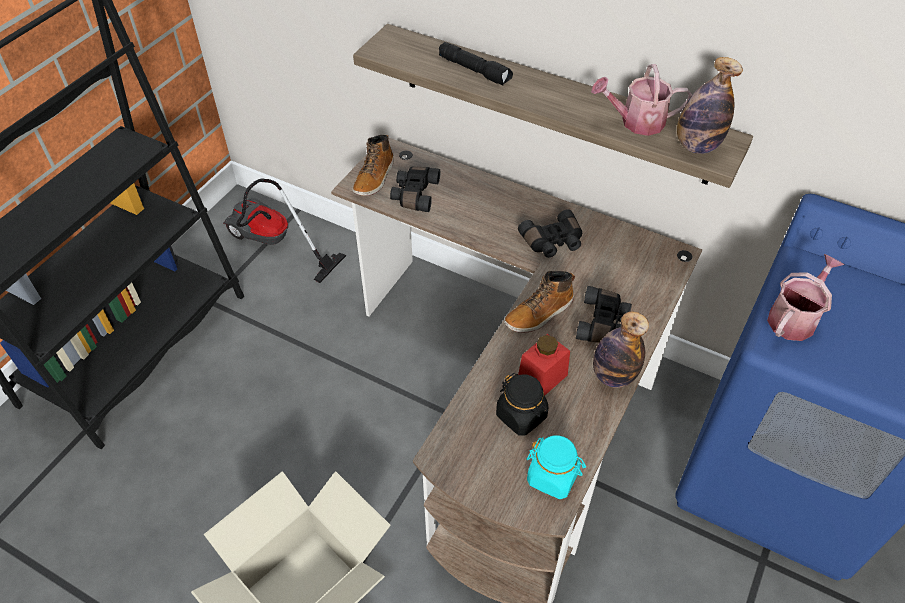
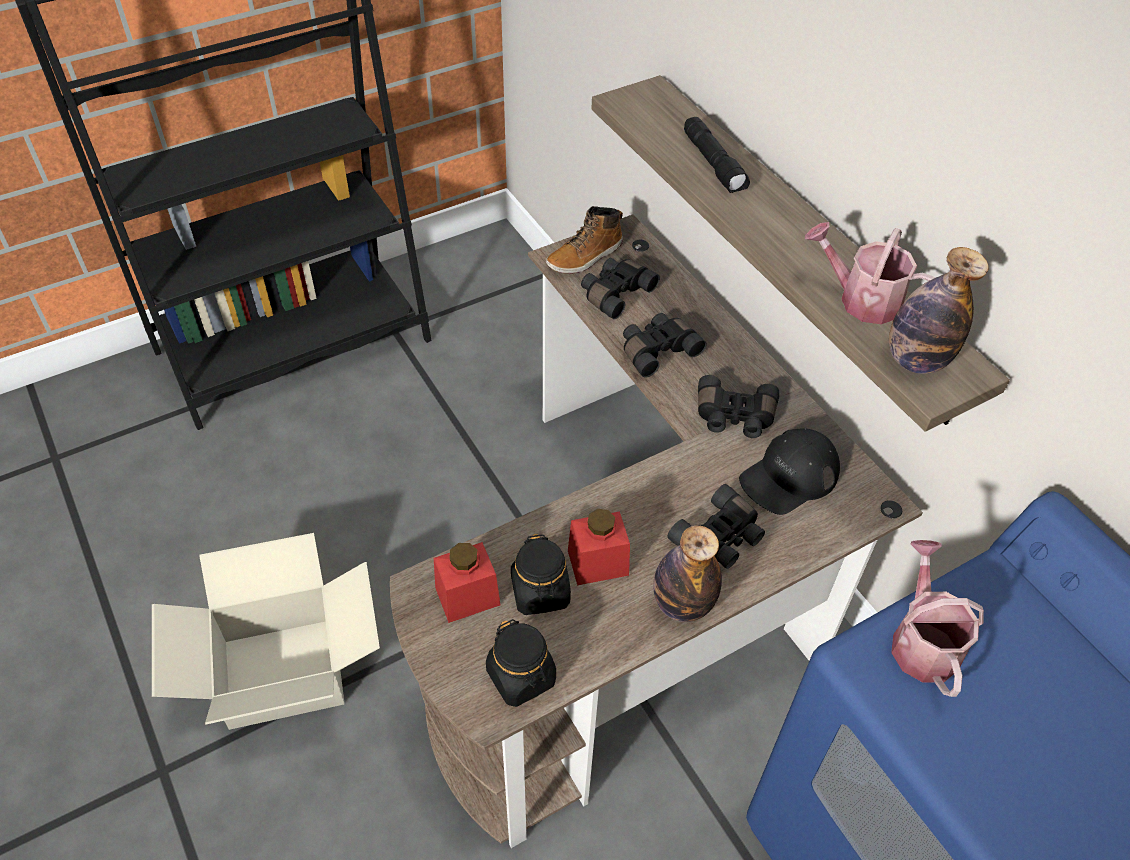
camera: 30 degrees right, 0 degrees up
(272, 244) = (498, 298): vacuum cleaner -> none
(472, 221) = (657, 350): none -> black binoculars
(476, 444) = (467, 596): none -> red jar
(539, 313) = (652, 490): boot -> none
(553, 477) = (521, 677): turquoise jar -> black jar
(613, 264) = (789, 477): none -> black cap
(794, 318) = (922, 641): watering can -> watering can turned 75 degrees counterclockwise

